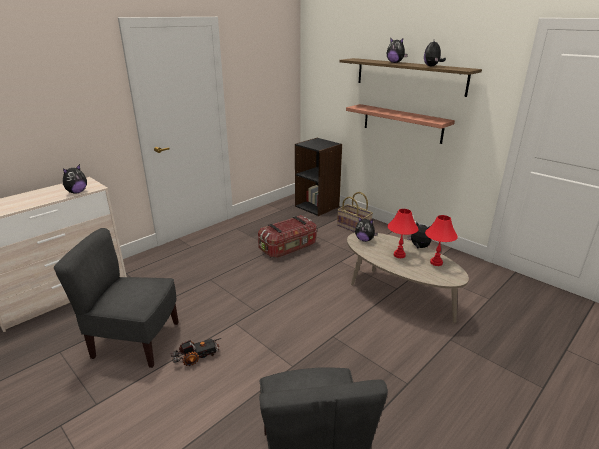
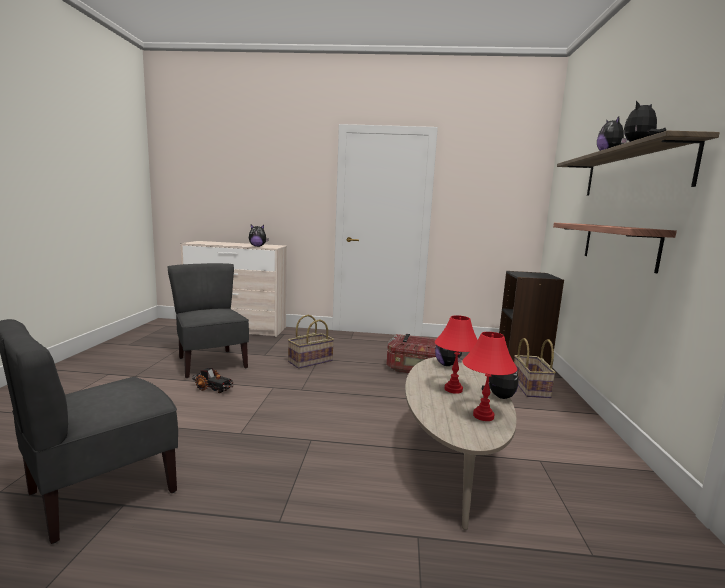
camera: 50 degrees right, 15 degrees down
(210, 285) = (310, 361): none -> basket

